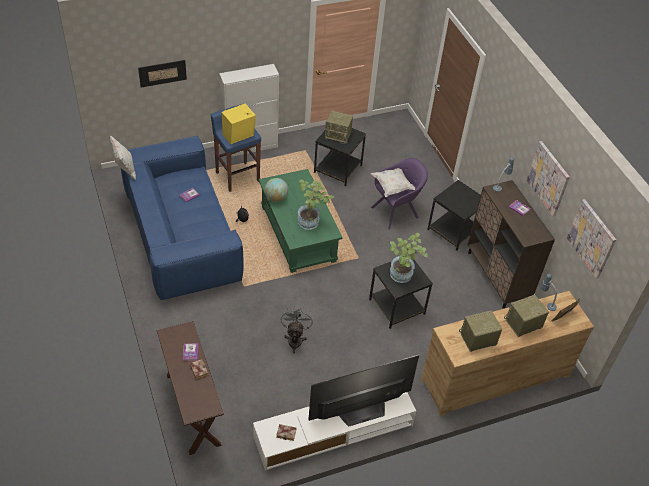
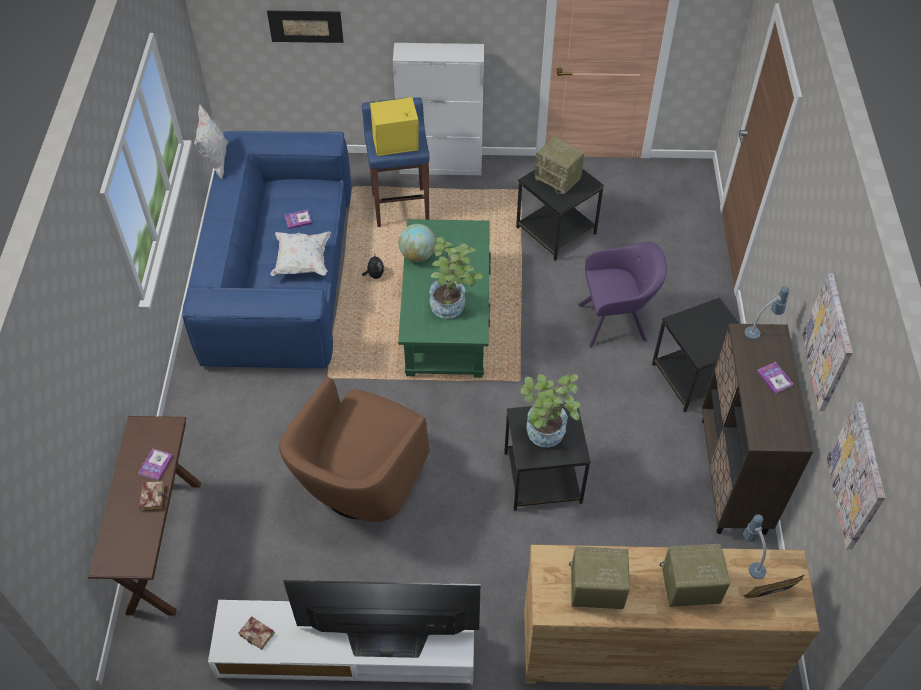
camera: 25 degrees right, 5 degrees up
(295, 339) = (361, 483): grey fan -> brown armchair
(392, 187) = (609, 282): white pillow -> white pillow (302, 262)

